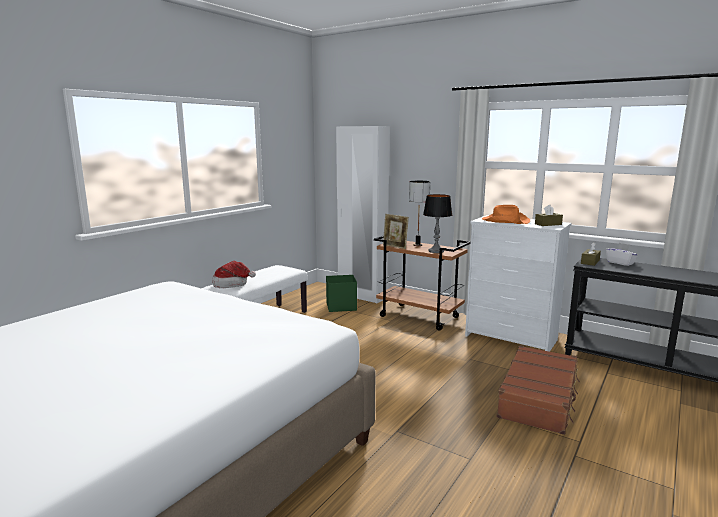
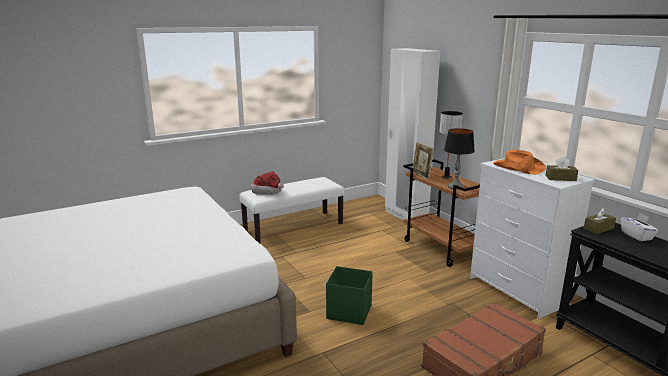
camera: 25 degrees right, 5 degrees up
(340, 306) = (377, 224): green storage box -> green storage box (348, 312)

